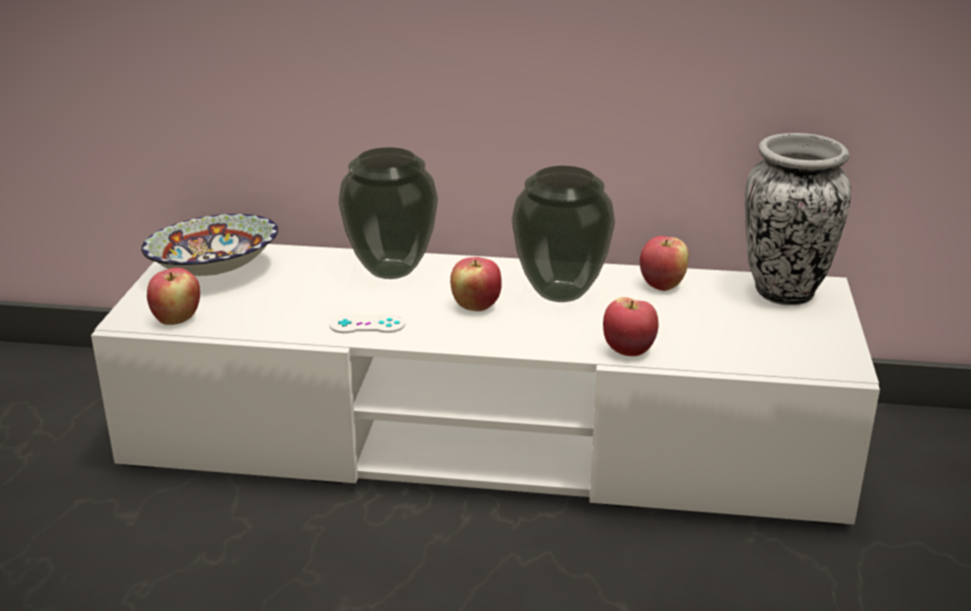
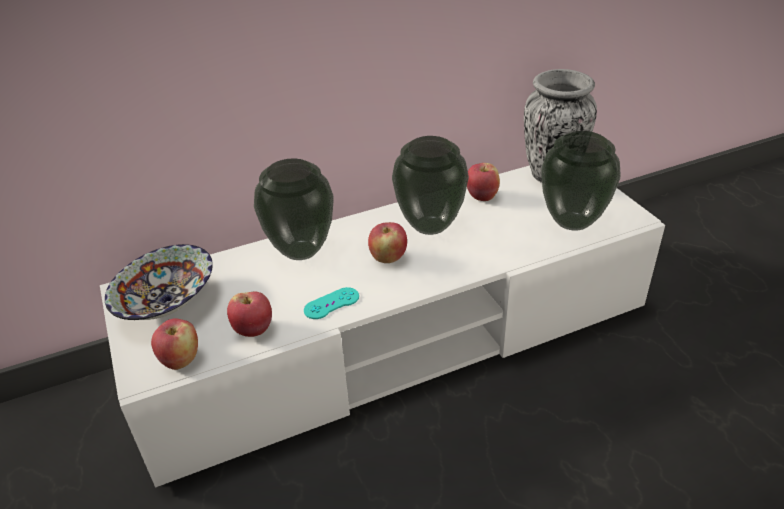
camera: 30 degrees left, 10 degrees up
(367, 325) = (331, 303): white game controller -> turquoise game controller
(629, 351) = (515, 254): apple -> apple (254, 330)
(746, 345) = (572, 223): none -> vase

